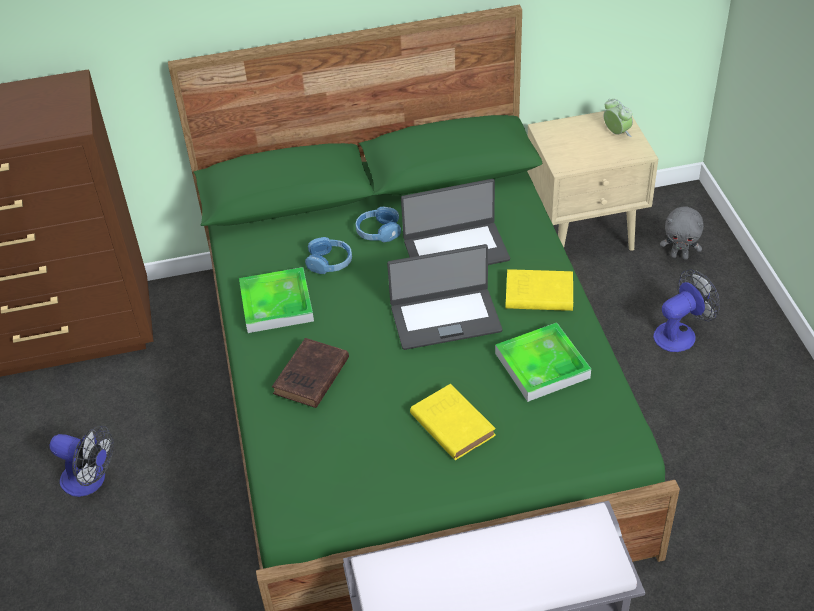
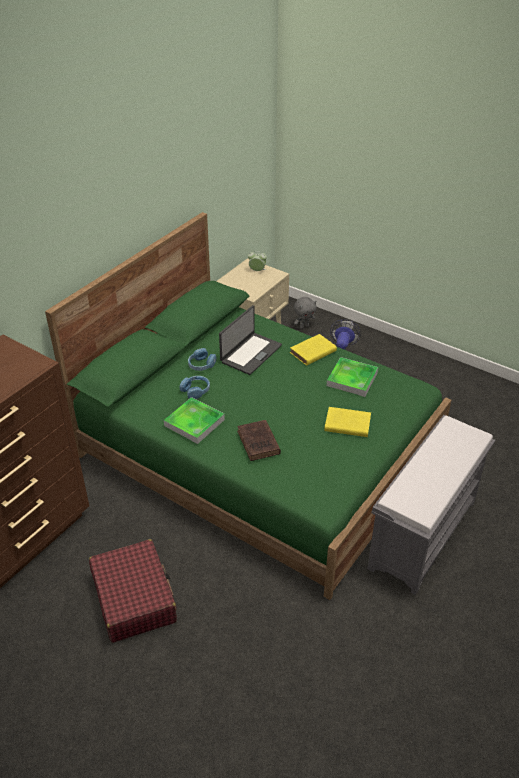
camera: 45 degrees left, 5 degrees down
(90, 480) = (134, 598): fan -> red suitcase
(445, 318) = (286, 383): laptop -> none

